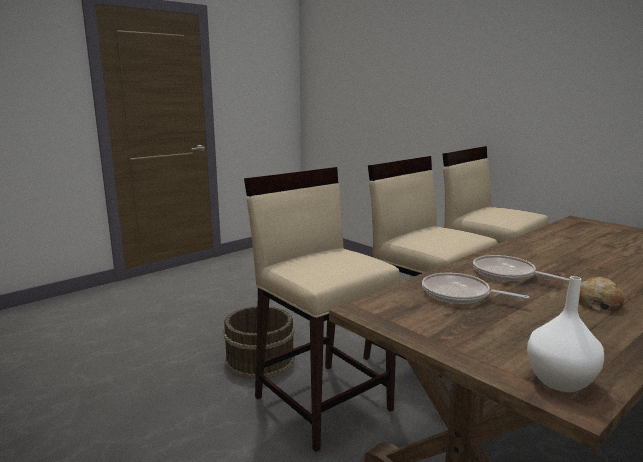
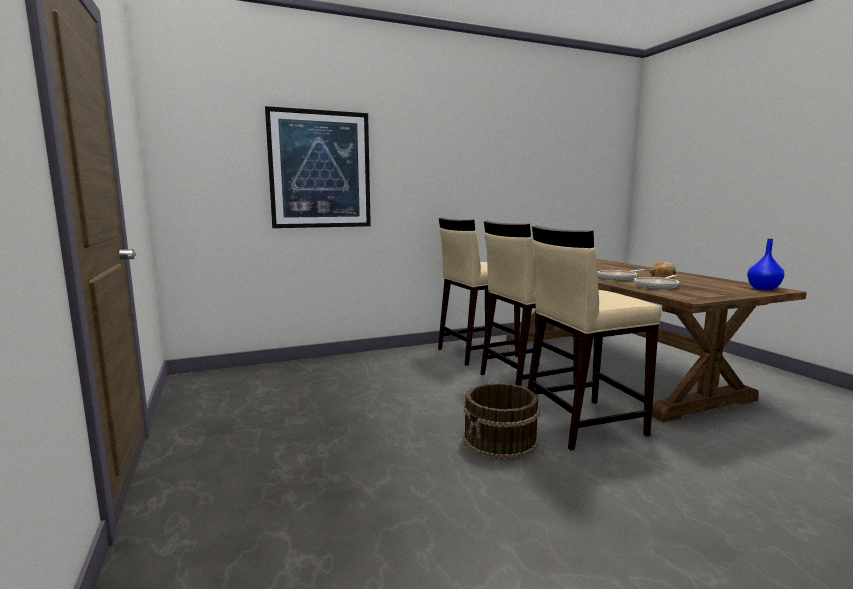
camera: 70 degrees left, 5 degrees down
(393, 88) = (320, 170): none -> picture
(558, 381) = (763, 288): white vase -> blue vase

